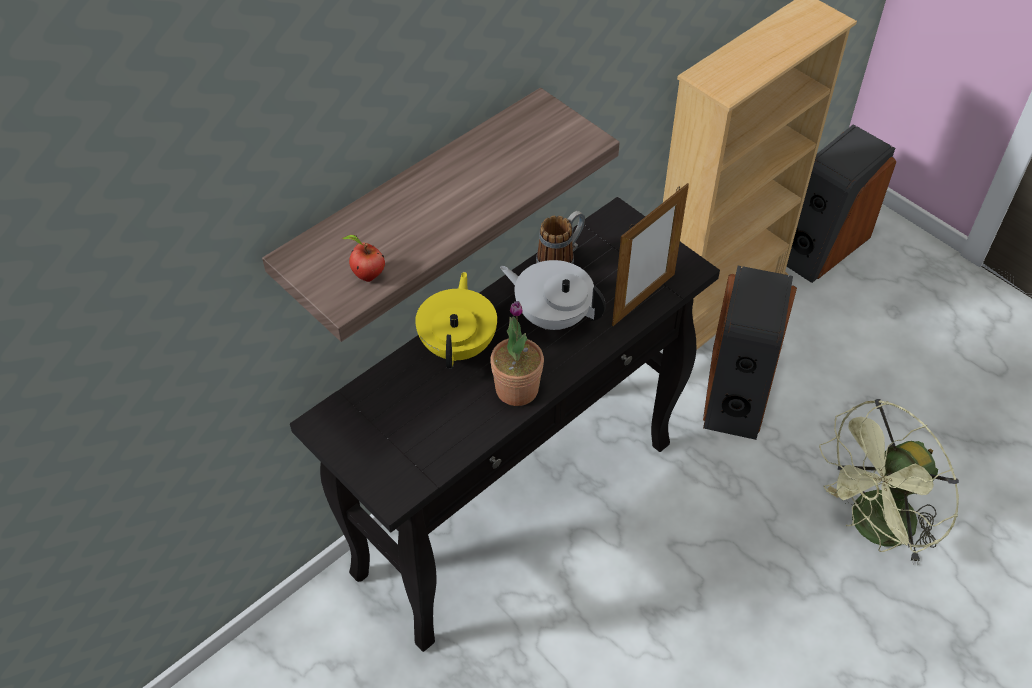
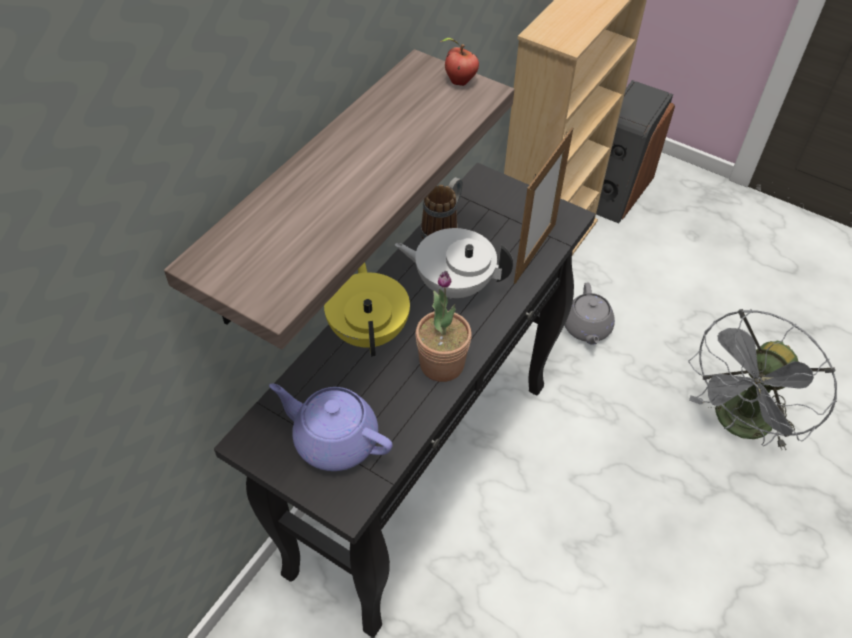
camera: 15 degrees left, 0 degrees up
(366, 275) = (293, 268): apple -> apple (458, 82)
(397, 437) = (334, 439): none -> purple teapot
(737, 392) = (587, 328): speaker -> grey teapot
(873, 529) = (738, 425): green fan -> grey fan

